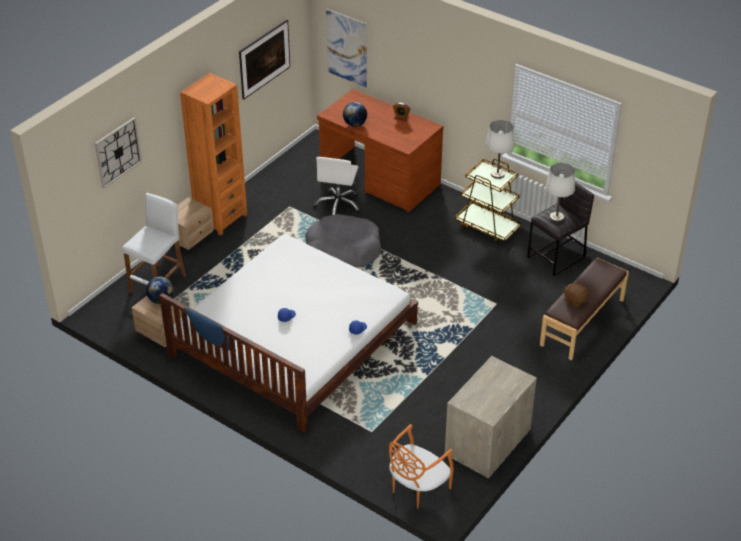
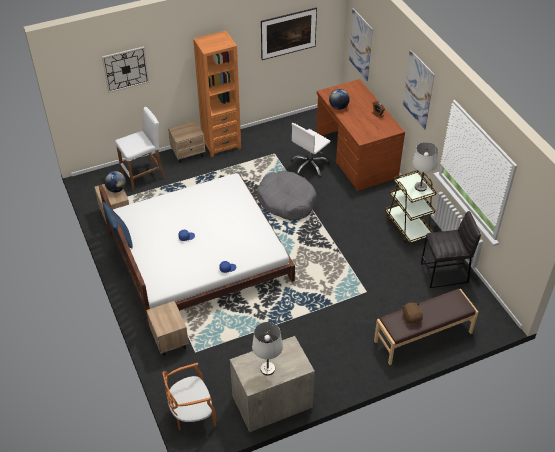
camera: 30 degrees right, 5 degrees up
(334, 432) = (169, 340): none -> beige nightstand
(456, 70) = (418, 89): none -> picture
(556, 217) = (445, 241): white table lamp -> white table lamp (267, 369)

